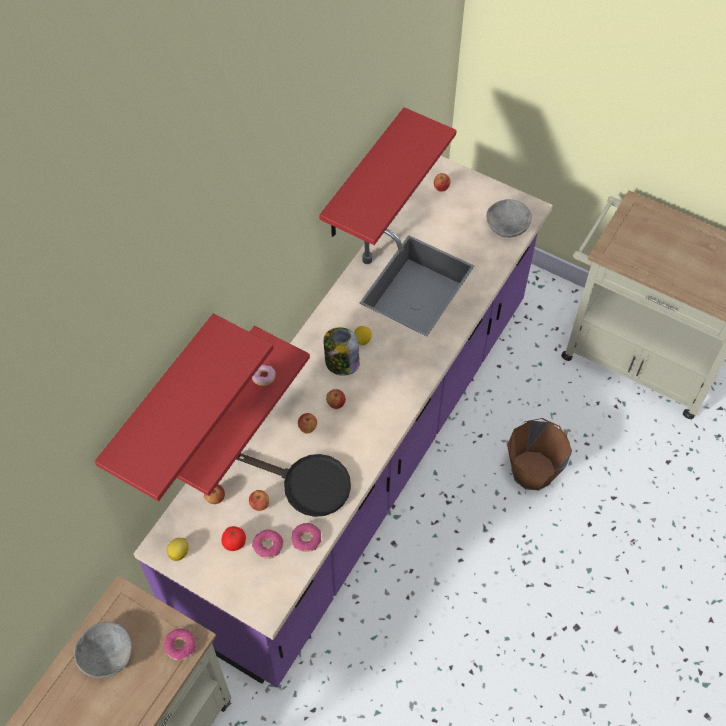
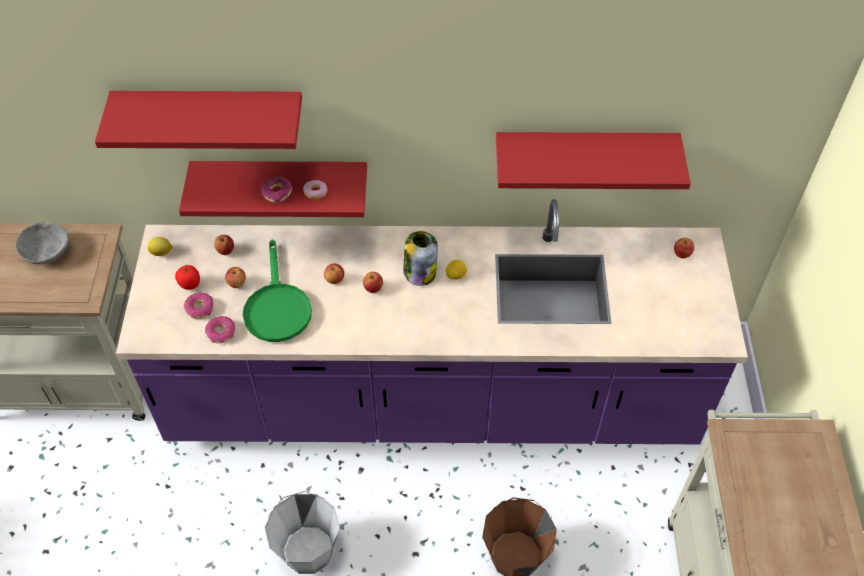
camera: 60 degrees right, 5 degrees down
(181, 646) = (77, 295): donut -> donut (277, 193)
(307, 484) = (277, 307): black frying pan -> green frying pan
(443, 619) = (308, 550): none -> grey bucket
(507, 226) = (683, 330): grey bowl -> none

